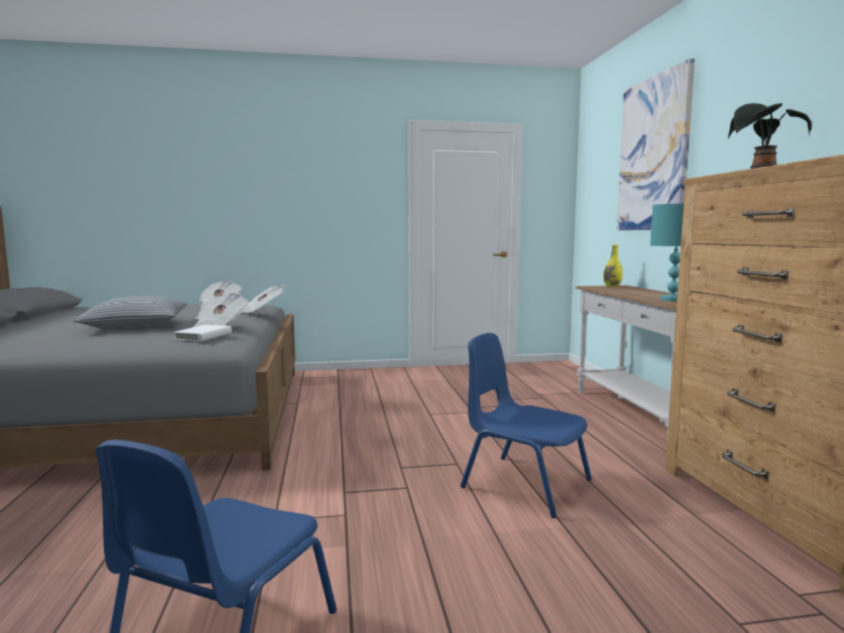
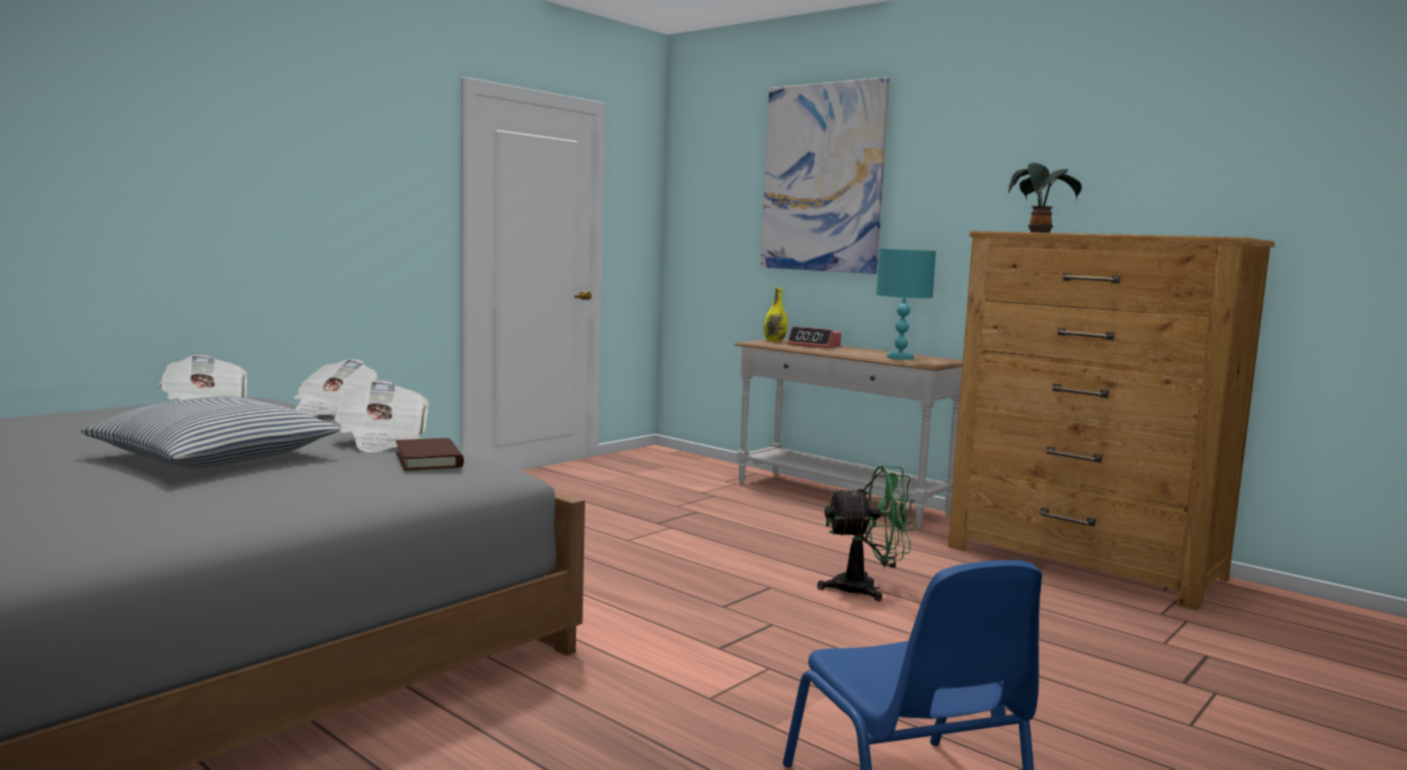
camera: 40 degrees left, 0 degrees up
(203, 336) = (429, 460): white book -> brown book
(524, 483) = (866, 589): blue chair -> green fan
(632, 289) = (814, 345): none -> alarm clock

